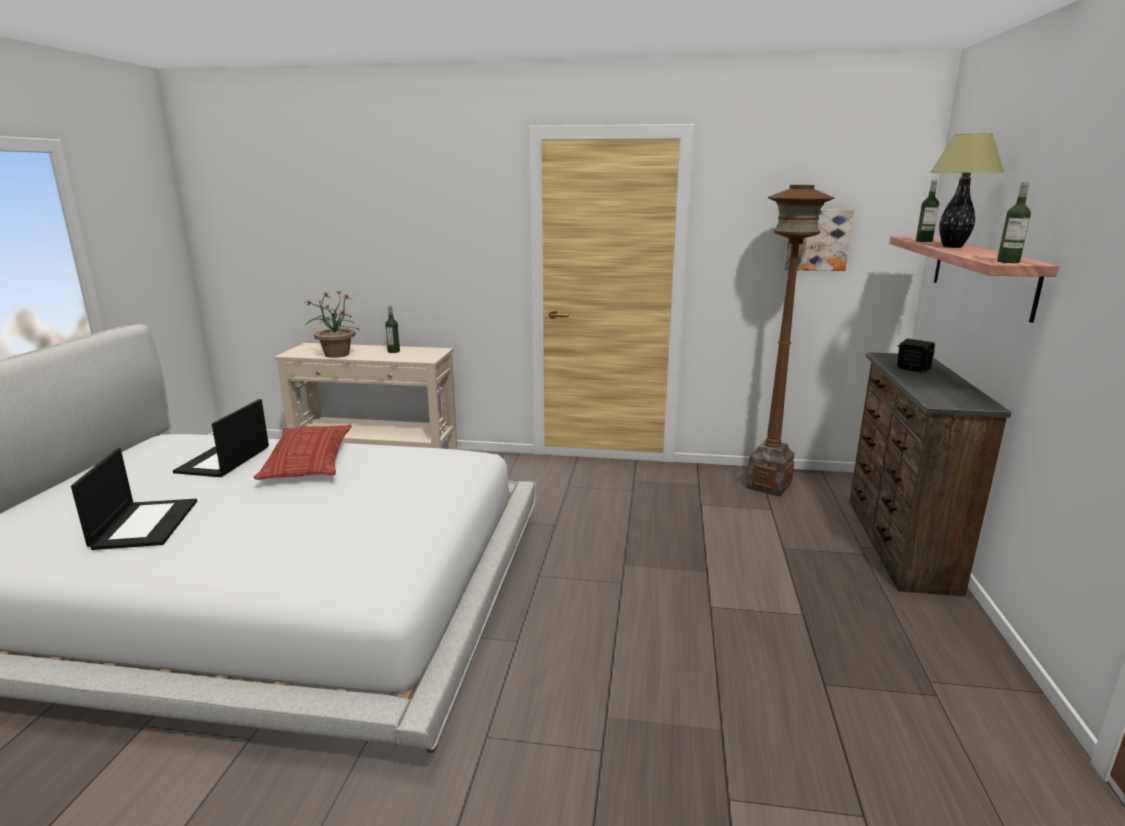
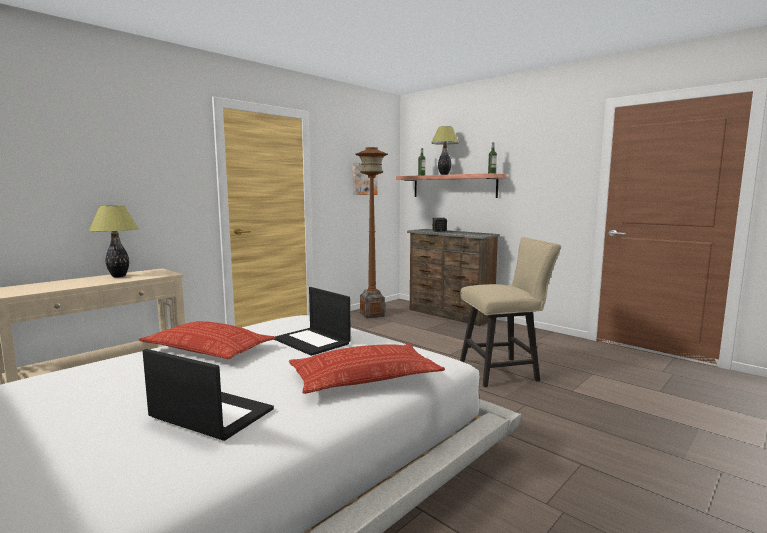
camera: 55 degrees left, 10 degrees down
(223, 460) = (129, 374): laptop -> laptop (312, 341)
(273, 559) = (365, 377): none -> pillow
(336, 354) = (67, 286): potted plant -> none
(393, 351) = (118, 276): bottle -> table lamp
(716, 685) = (504, 371): none -> beige chair

